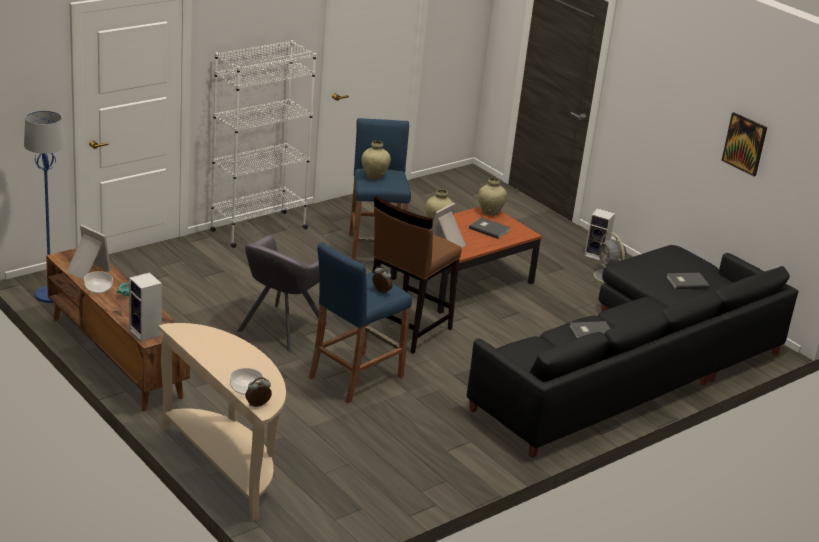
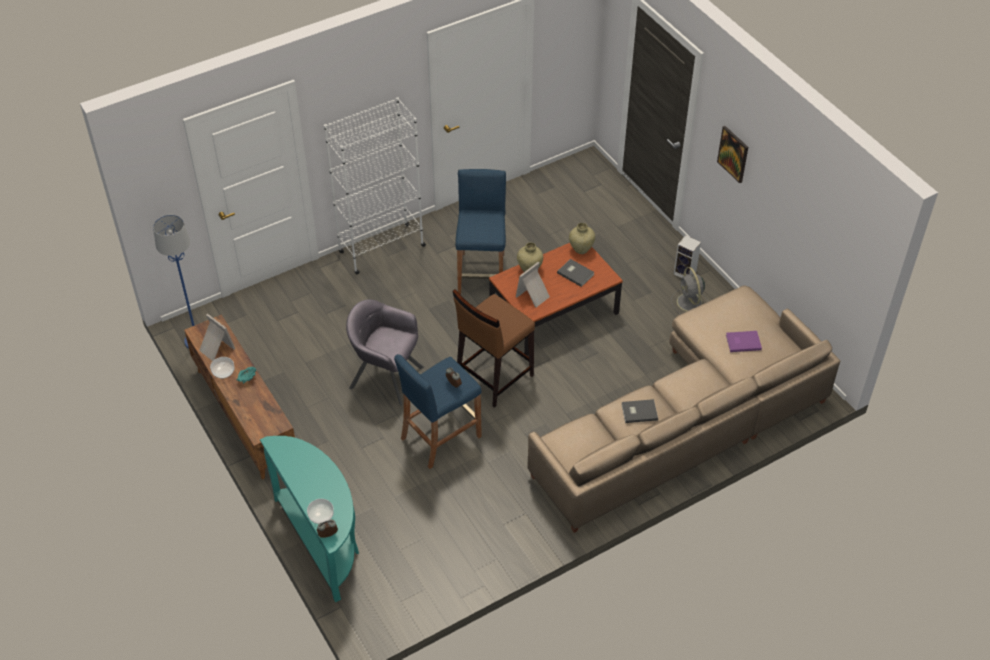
camera: 10 degrees right, 20 degrees up
(146, 333) = (257, 427): speaker -> none
(227, 465) = (323, 541): beige console table -> turquoise console table
(281, 327) = (386, 377): grey armchair -> grey armchair turned 75 degrees clockwise
(374, 176) = (473, 224): beige vase -> none
(635, 366) = (688, 420): black sofa -> beige sofa
(686, 282) = (742, 342): grey book -> purple book
(745, 143) = (804, 221): picture -> picture (733, 154)

